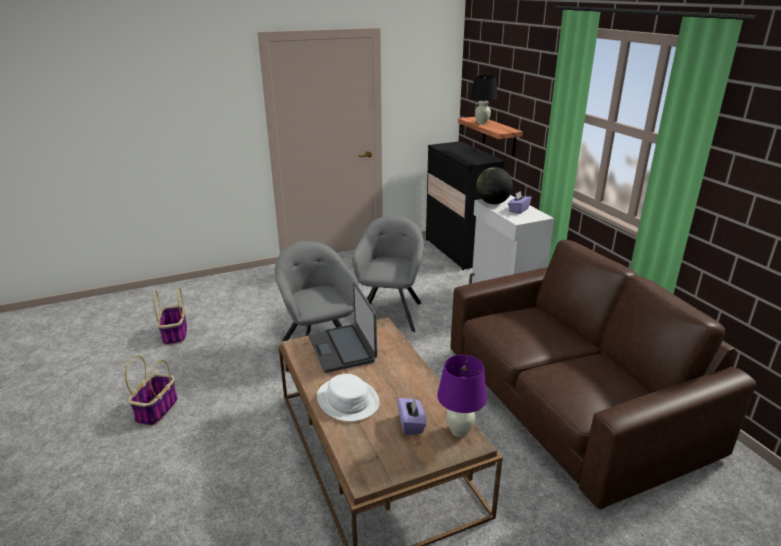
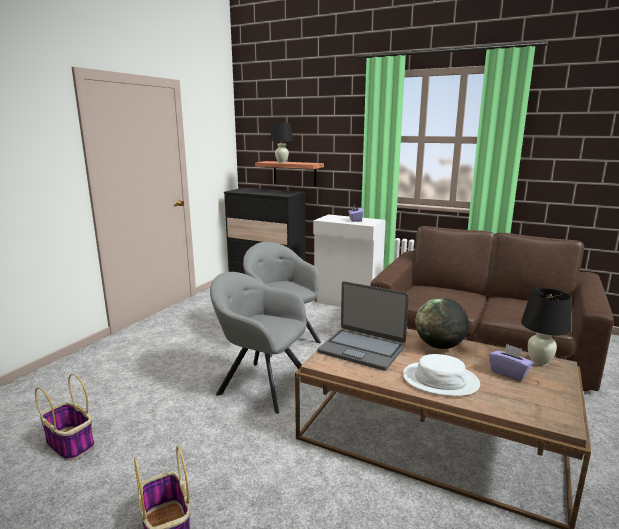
camera: 40 degrees left, 10 degrees down
(459, 431) = (539, 362): purple table lamp -> black table lamp
(493, 203) = (330, 219): globe -> globe (439, 346)

